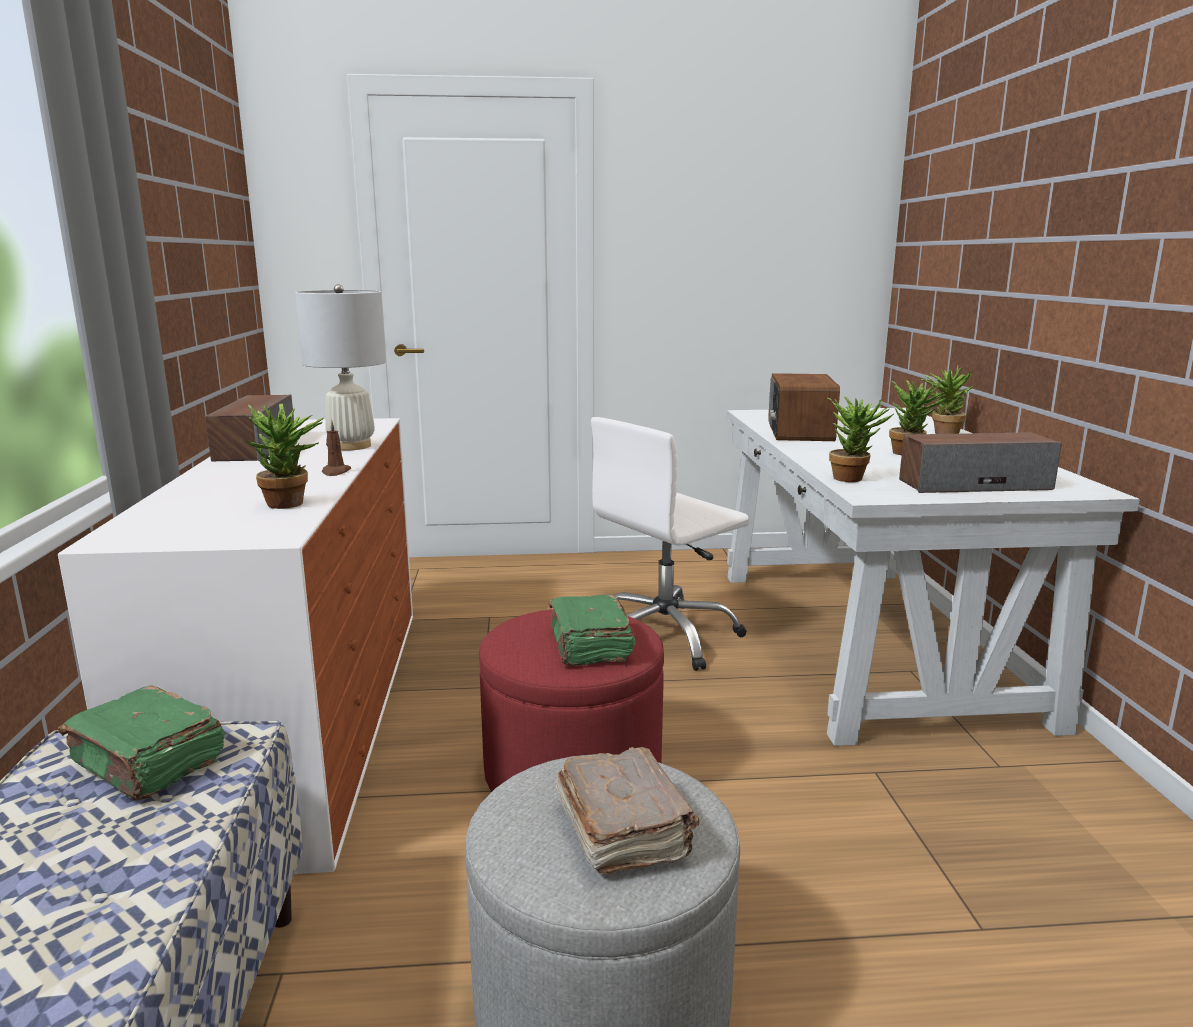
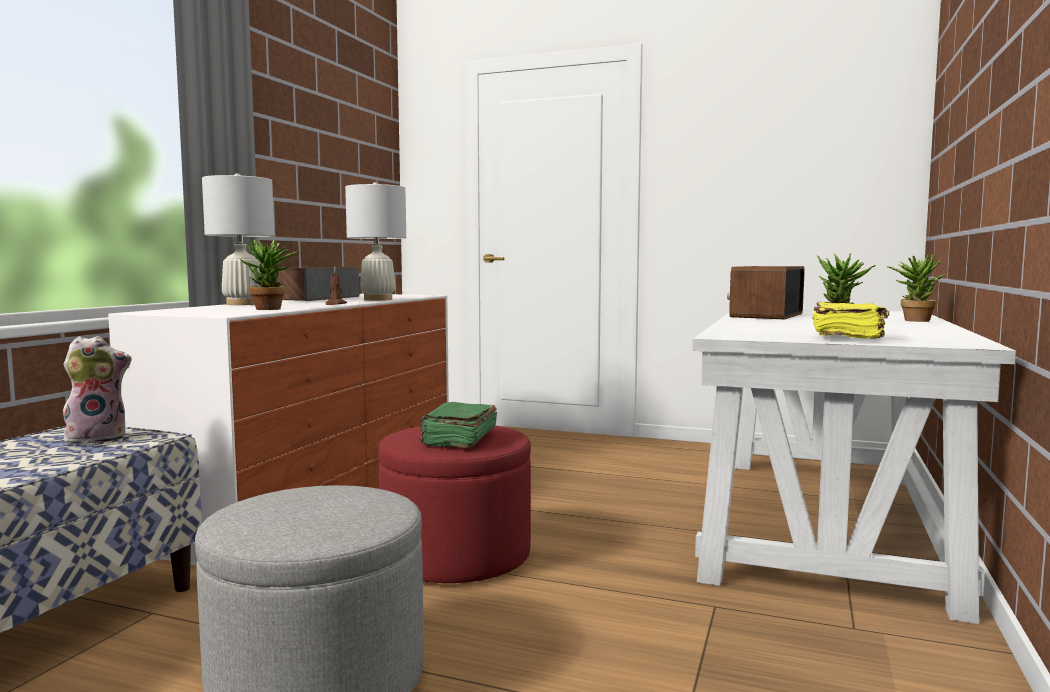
camera: 25 degrees right, 10 degrees down
(148, 763) = (98, 438): green book -> plush toy
(194, 485) = (243, 304): none -> white table lamp
(623, 830) = (314, 515): brown book -> none
(664, 637) = (630, 493): white office chair -> none
(853, 478) = (737, 330): potted plant -> none
(973, 484) = (848, 337): speaker -> yellow book

